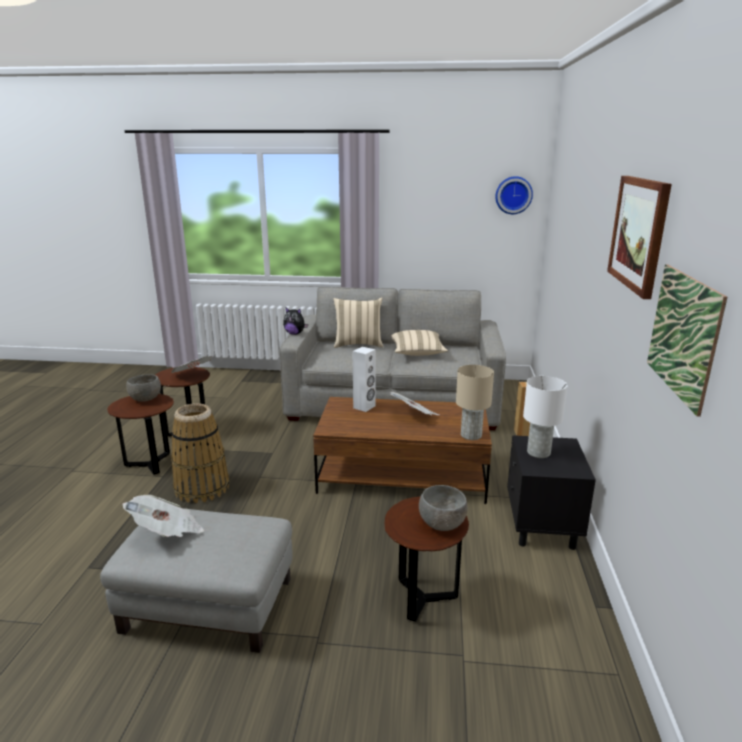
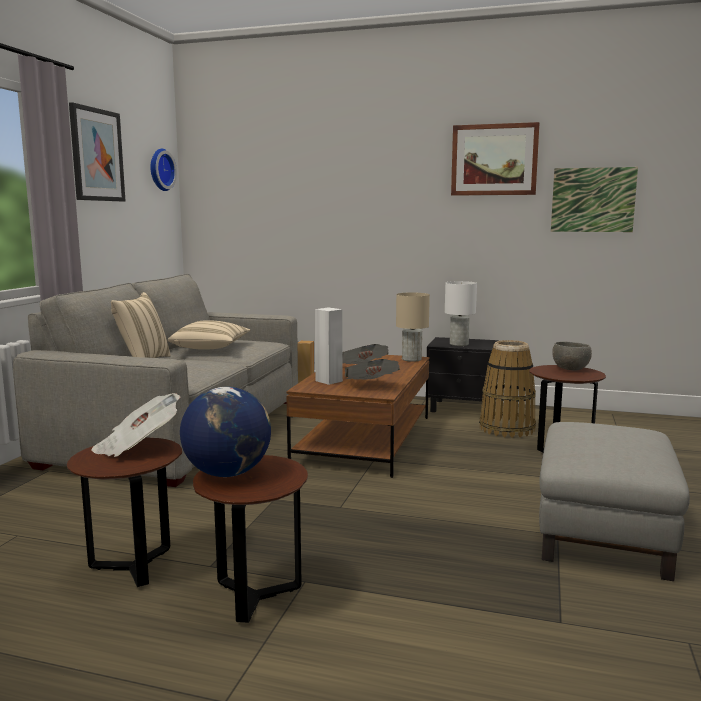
camera: 80 degrees left, 10 degrees down
(146, 399) = (227, 473): grey bowl -> globe
(167, 532) = (614, 452): newspaper -> newspaper (371, 386)
(202, 488) = (355, 545): basket -> basket (507, 428)
(295, 333) = (118, 358): plush toy -> none
(426, 189) = (97, 155): none -> picture

